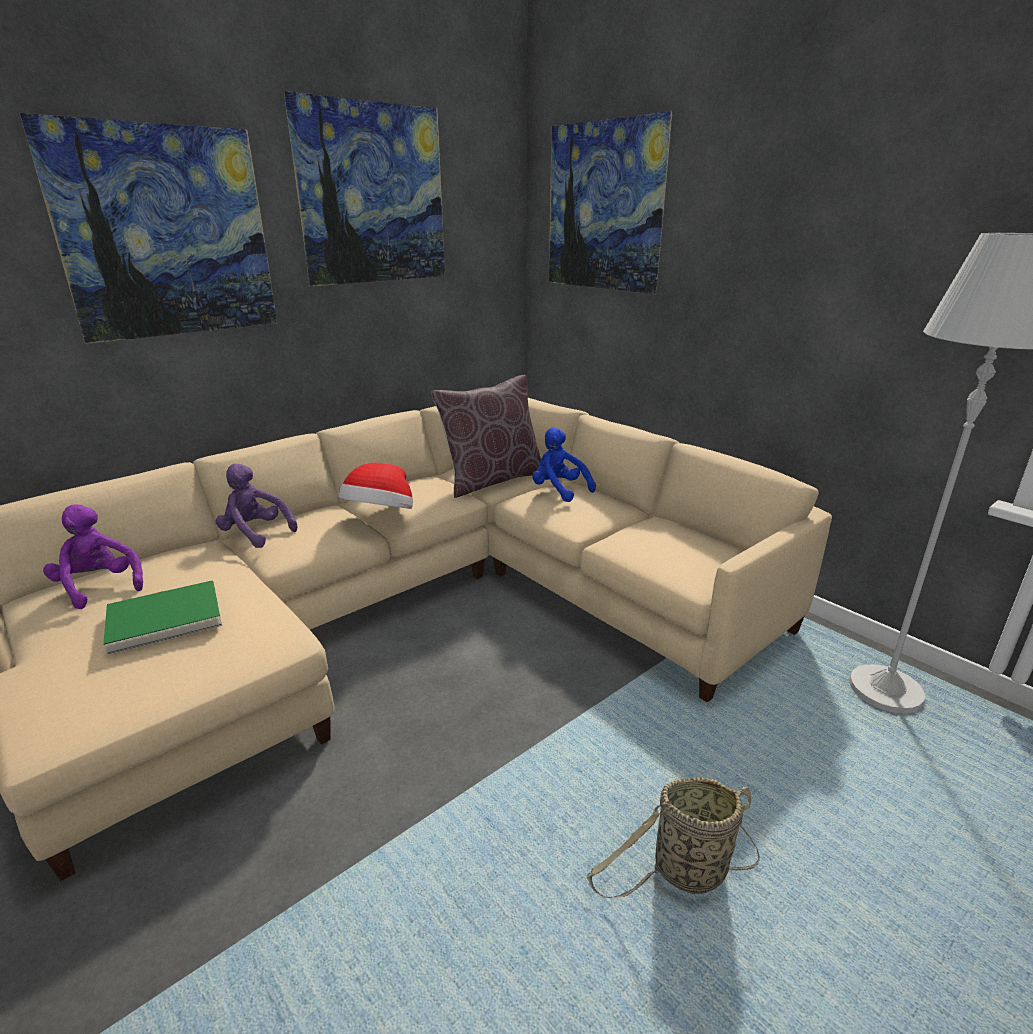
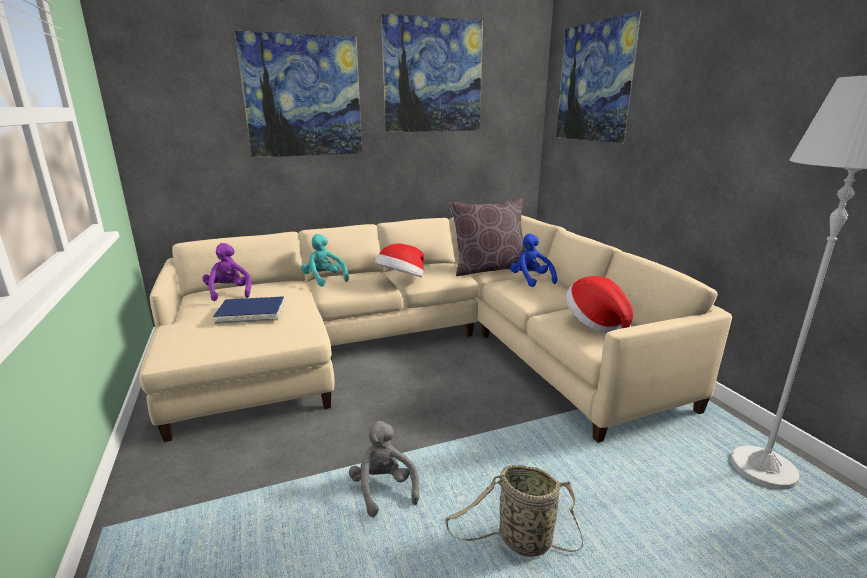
camera: 20 degrees right, 5 degrees down
(165, 620) = (251, 313): green book -> blue book
(255, 534) = (324, 279): purple plush toy -> turquoise plush toy
(473, 852) = (383, 489): none -> grey plush toy
(675, 546) = (595, 323): none -> hat

